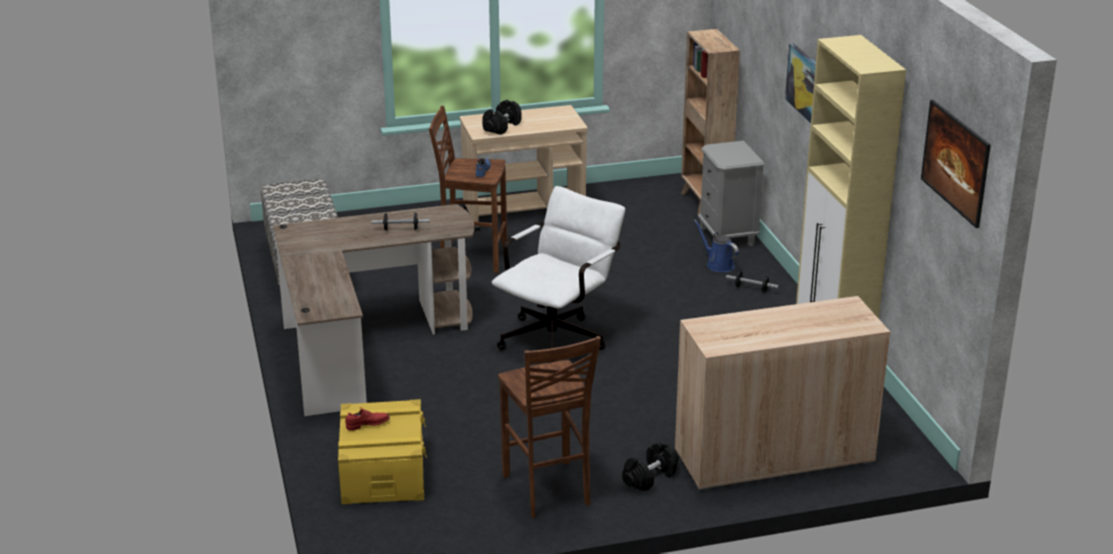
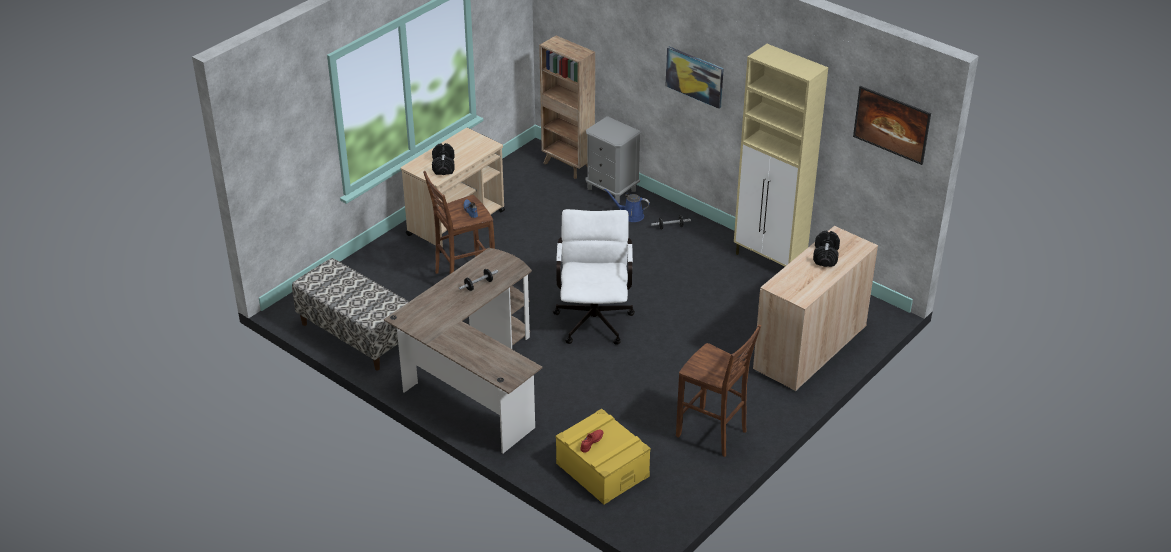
camera: 35 degrees left, 10 degrees up
(649, 477) = (758, 395): black dumbbell -> black dumbbell (825, 256)

